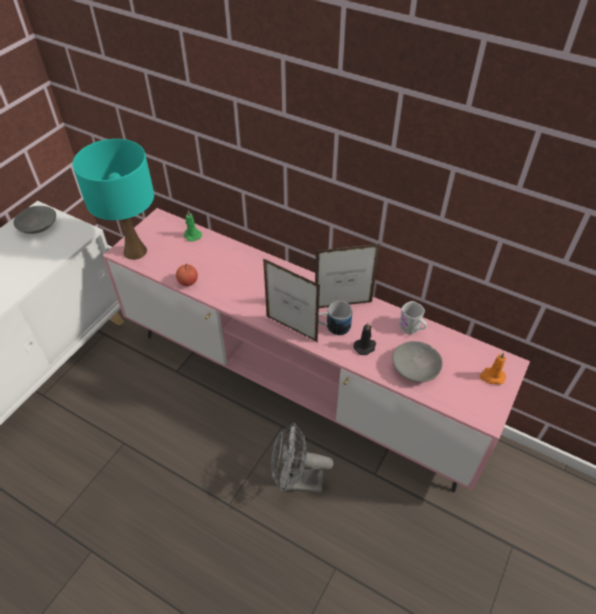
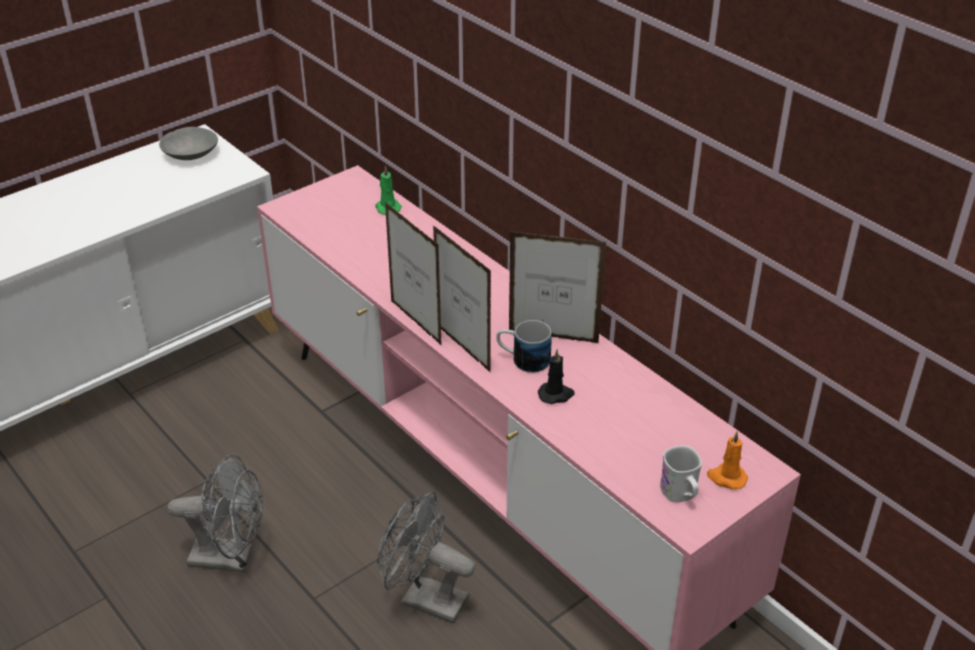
camera: 20 degrees right, 10 degrees down
(134, 251) = (300, 210): turquoise table lamp -> none
(163, 493) = (231, 557): none -> grey fan
(188, 282) = (352, 261): apple -> none
(252, 318) = (416, 323): none -> picture frame
(412, 328) = (639, 389): white mug -> white mug (681, 494)
(416, 368) = (616, 438): grey bowl -> none

